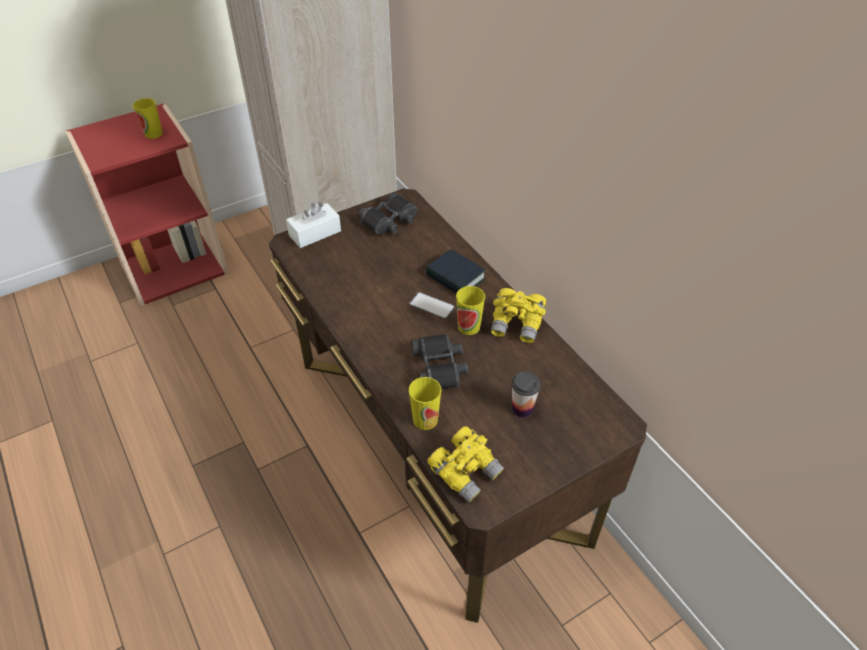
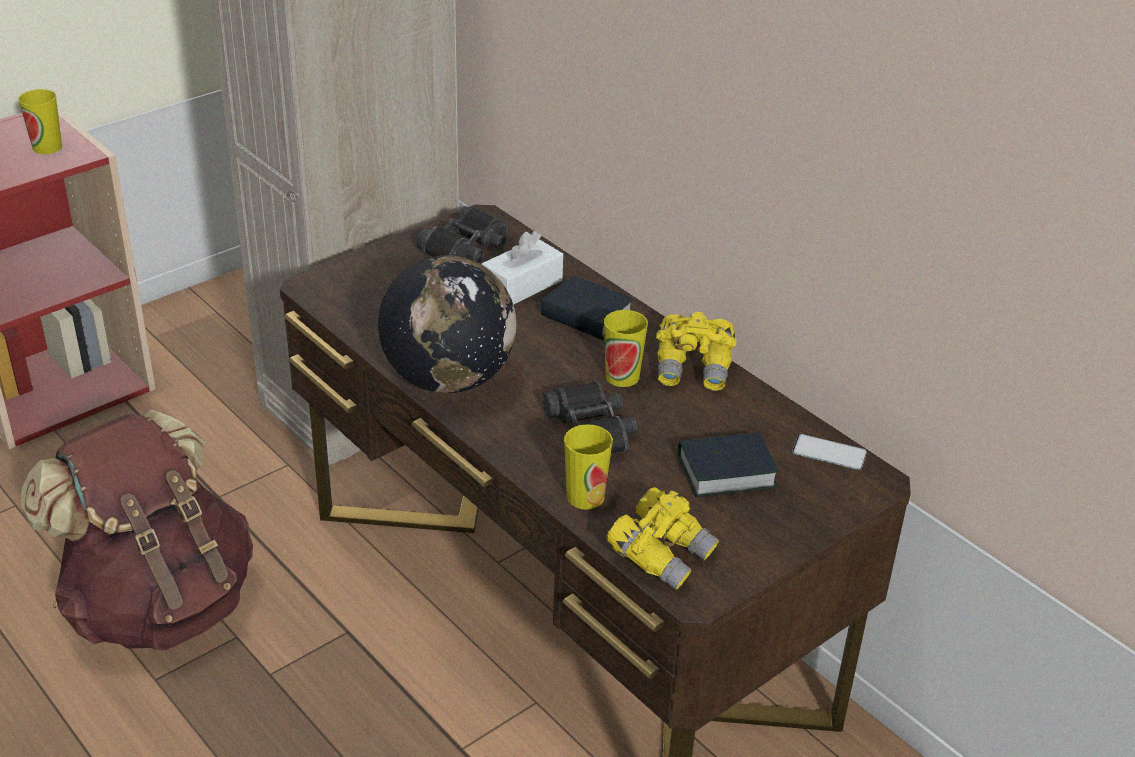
camera: 10 degrees left, 10 degrees down
(204, 415) = (159, 604): none -> brown backpack
(315, 233) = (351, 271): white tissue box -> white tissue box (522, 286)
(357, 319) = (449, 379): none -> globe
(431, 305) = (559, 353): phone -> phone (829, 452)
(522, 408) = (726, 472): cup -> book

